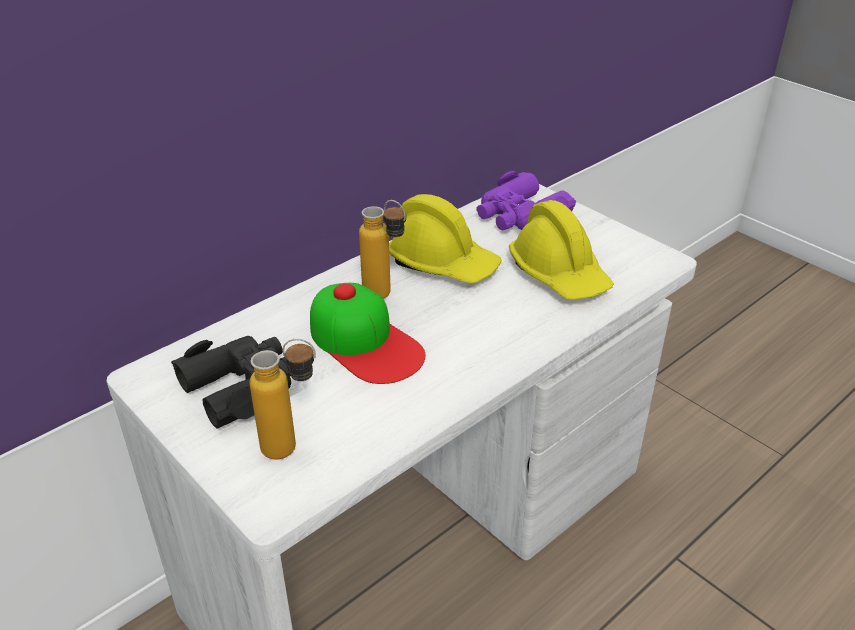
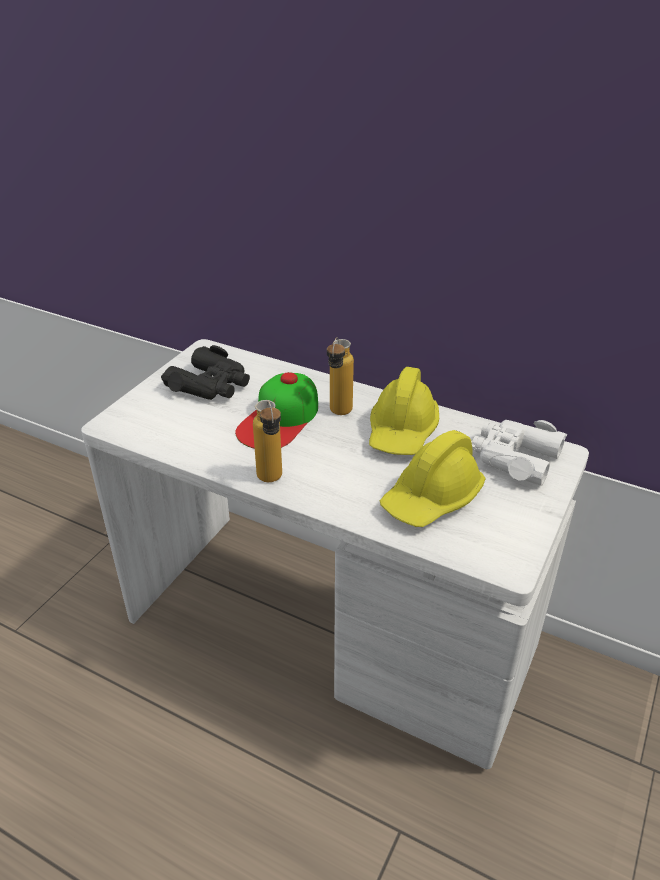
camera: 70 degrees right, 0 degrees up
(293, 449) = (160, 419): bottle -> bottle (272, 482)
(520, 215) = (514, 458): purple binoculars -> white binoculars

